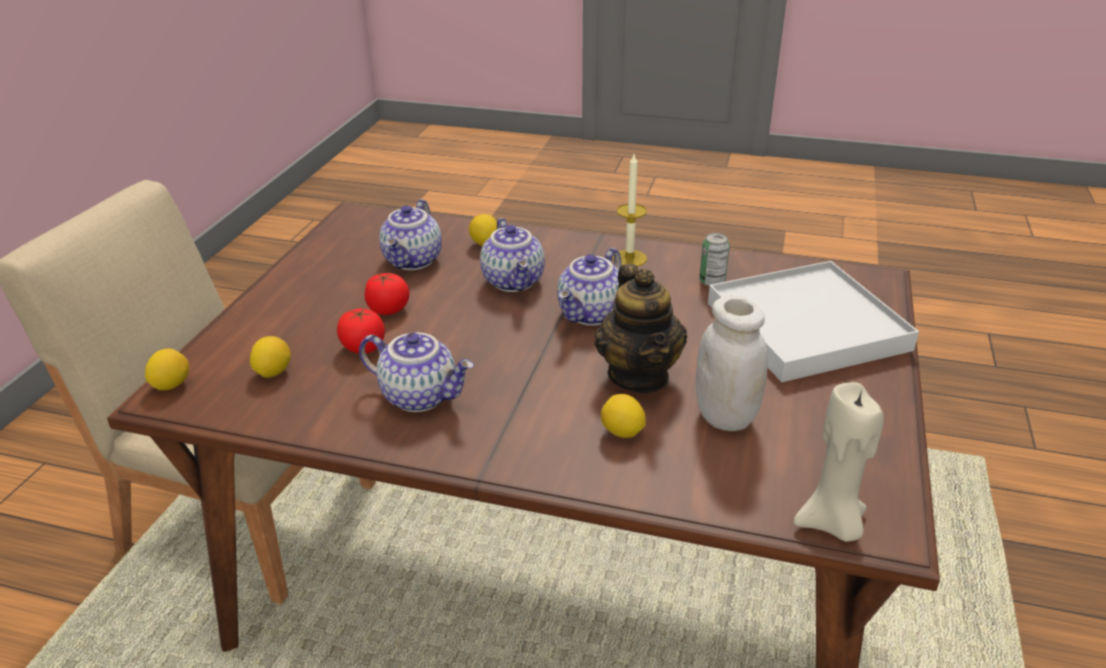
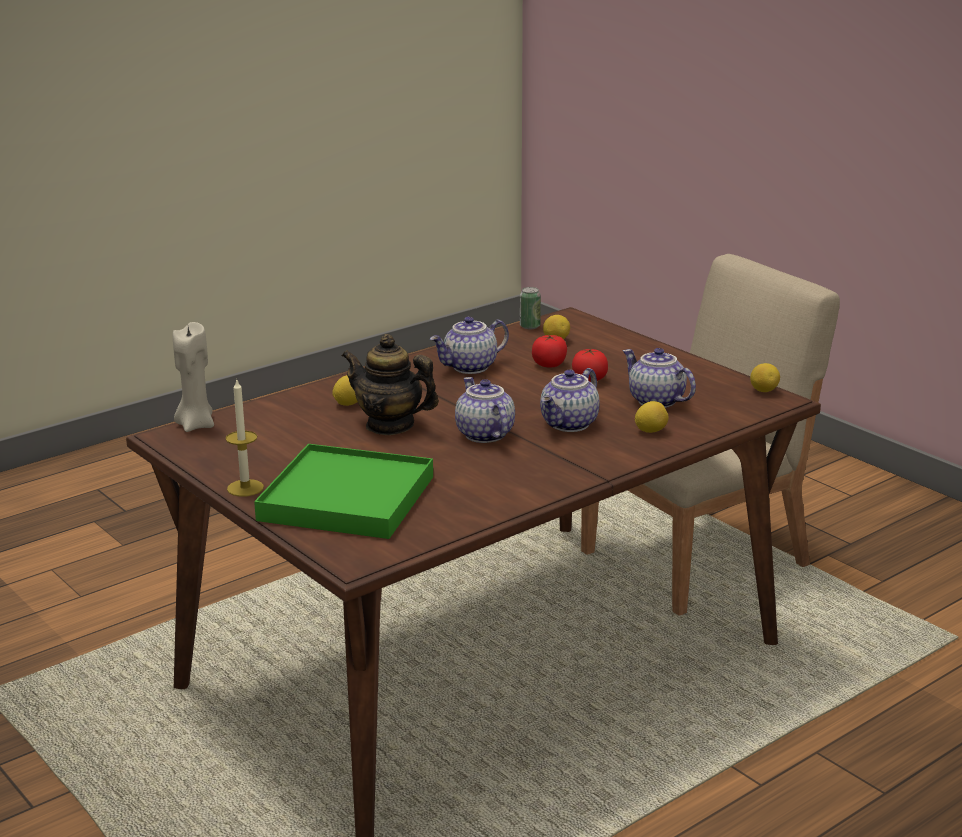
camera: 125 degrees right, 10 degrees down
(171, 385) = (579, 319): lemon -> lemon (763, 391)
(515, 281) = (570, 424): teapot -> teapot turned 75 degrees counterclockwise
(629, 258) = (545, 475): candle -> candle (245, 488)
(712, 281) = (460, 491): can -> can (530, 326)
(725, 416) = (311, 433): white jar -> none
(806, 326) = (346, 498): white tray -> green tray

